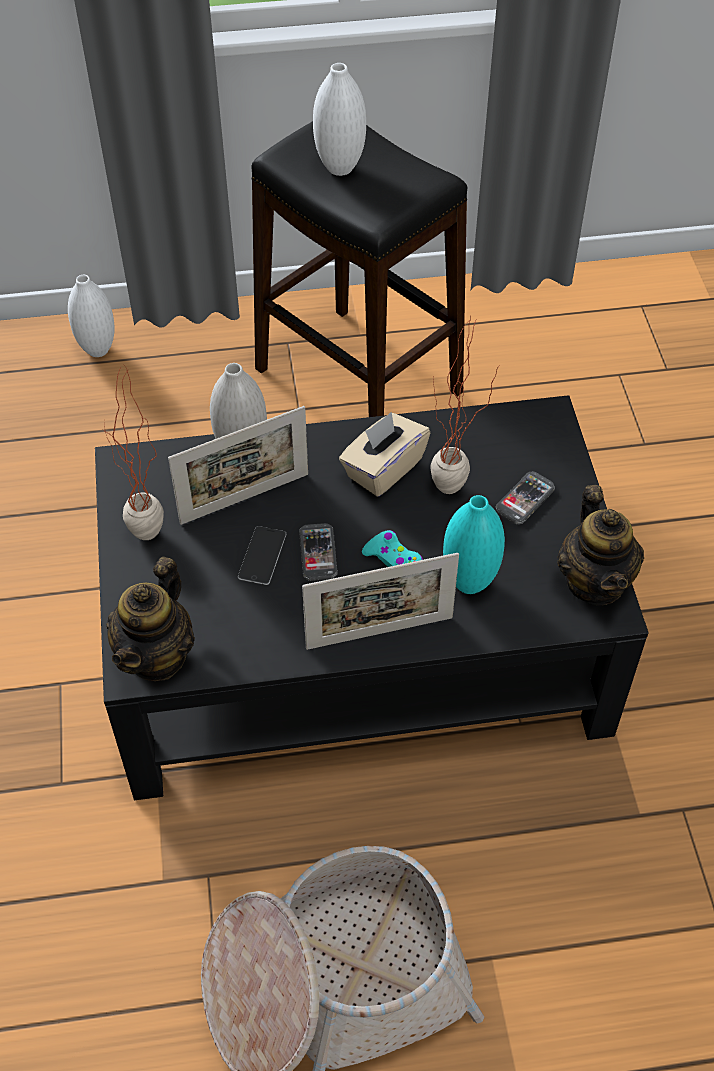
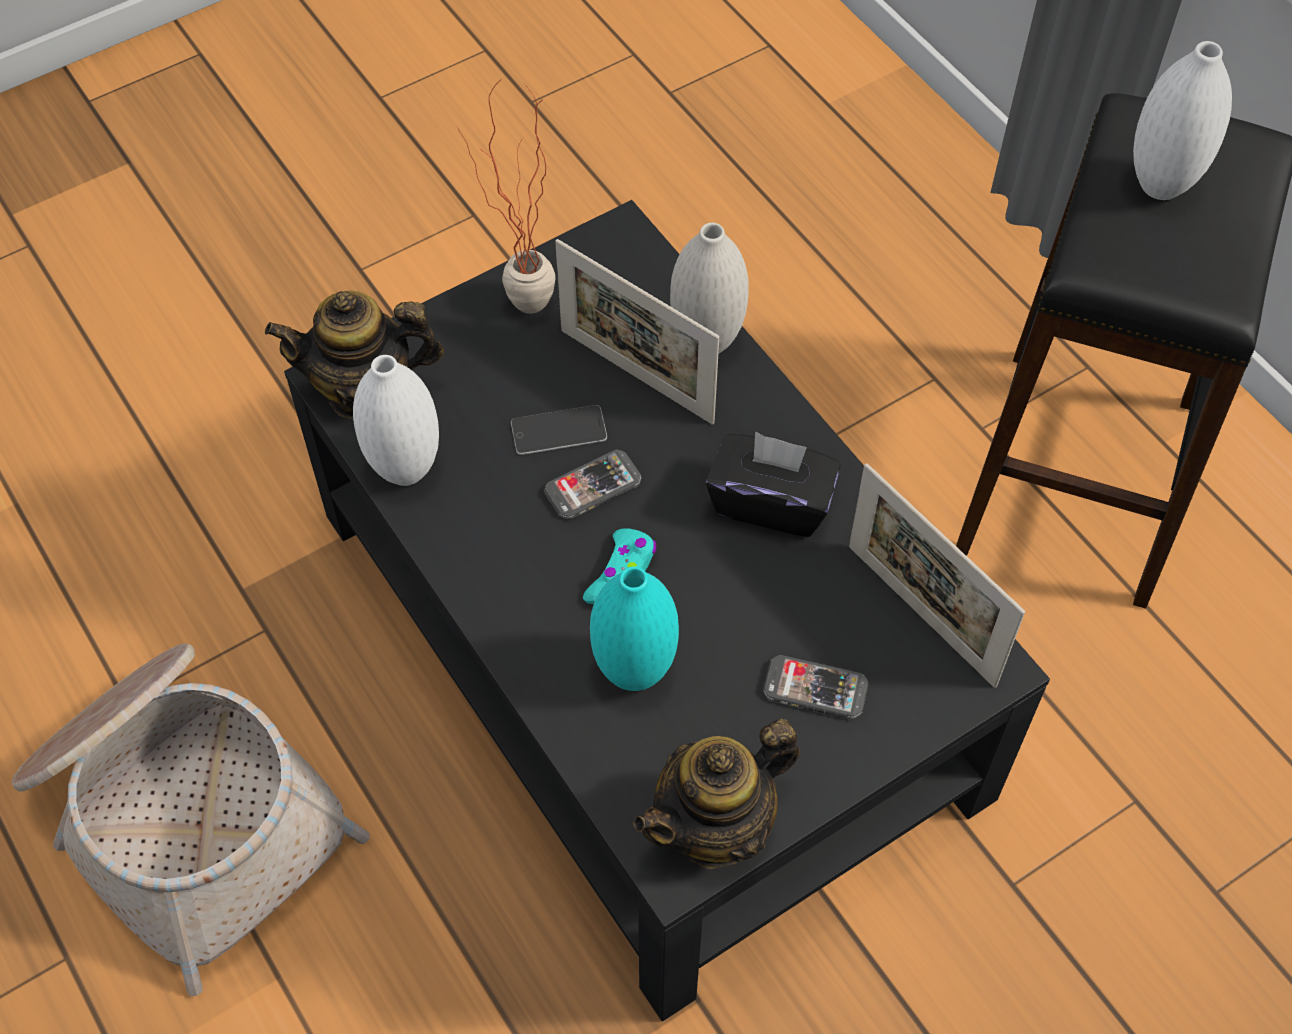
camera: 65 degrees right, 5 degrees up
(98, 350) = (932, 180): white vase -> white vase (406, 470)
(379, 633) = (504, 600): picture frame -> picture frame (921, 614)
(383, 468) = (771, 502): beige tissue box -> black tissue box
(453, 496) = (770, 600): potted plant -> none

